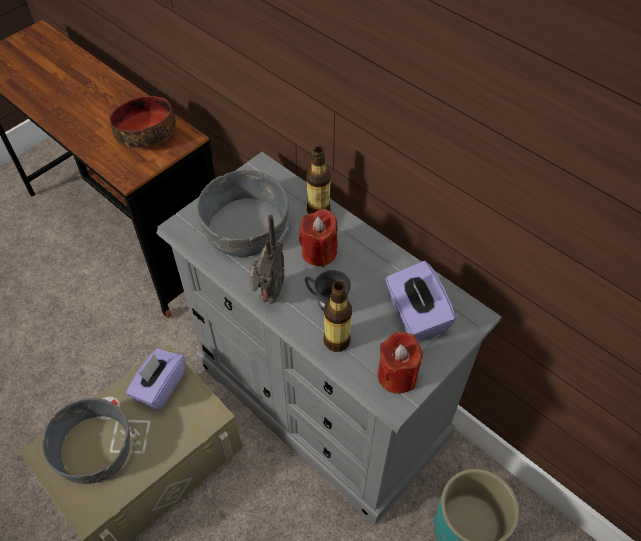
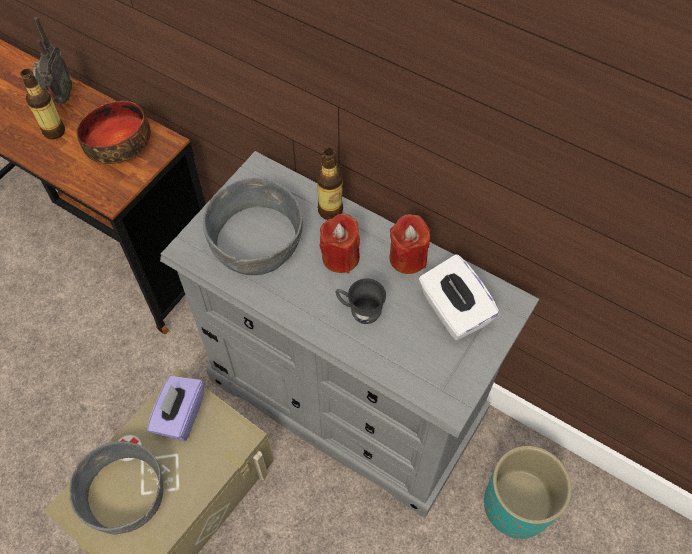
camera: 10 degrees left, 5 degrees up
(268, 294) = (297, 312): radio -> radio (61, 99)
(336, 341) = (378, 351): bottle -> bottle (54, 131)
(397, 375) = (447, 378): red candle -> red candle (407, 258)
(415, 315) = (453, 311): purple tissue box -> white tissue box

